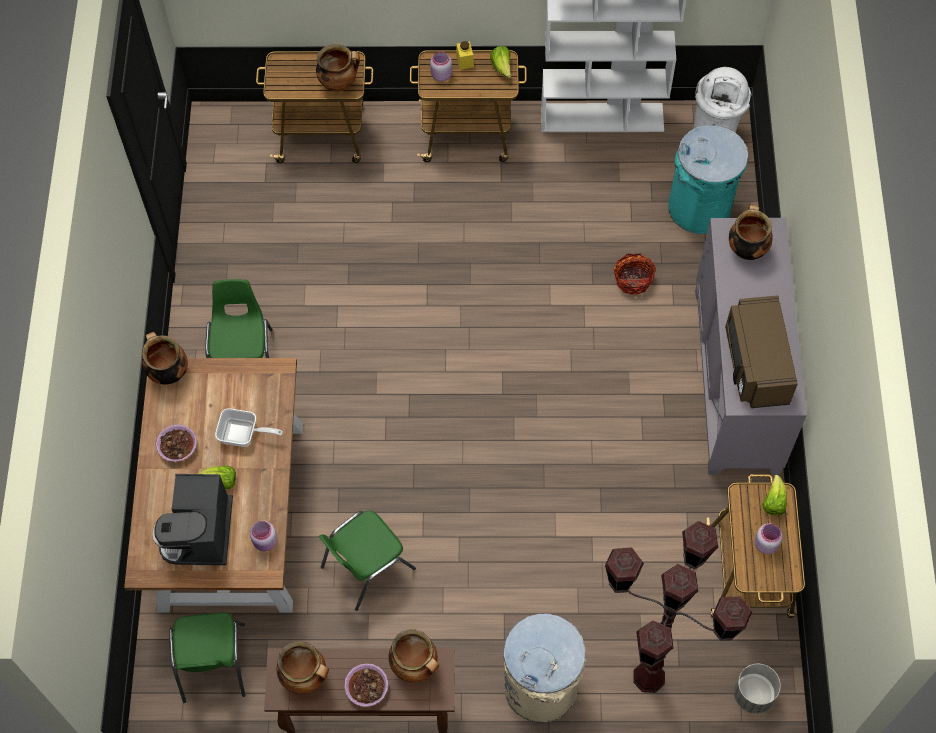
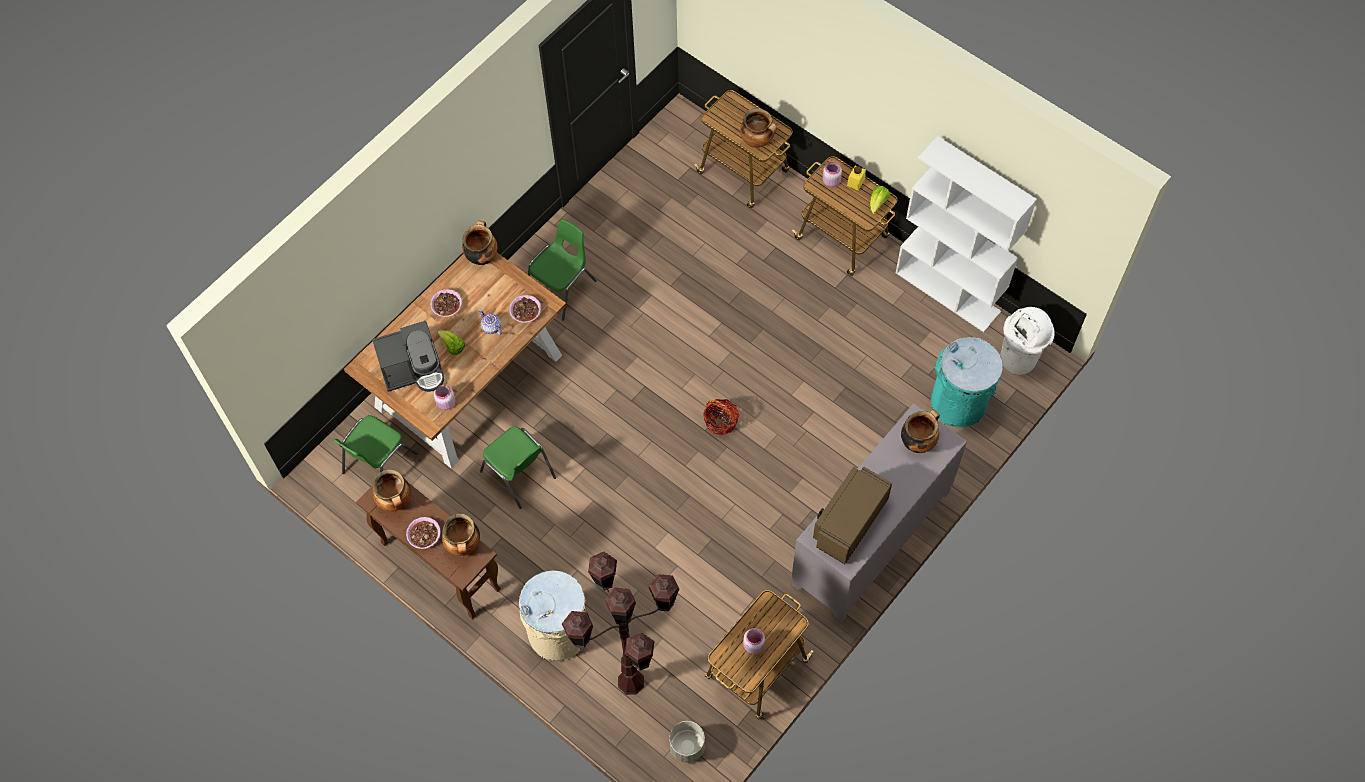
camera: 40 degrees right, 0 degrees up
(201, 534) = (414, 370): coffee machine -> coffee machine turned 150 degrees counterclockwise
(243, 435) = (491, 328): frying pan -> teapot
(264, 395) = (525, 312): none -> bowl
(366, 567) = (519, 475): green chair -> green chair turned 135 degrees counterclockwise
(633, 280) = (864, 419): basket -> basket (721, 421)
(773, 502) = (785, 623): lettuce -> none

